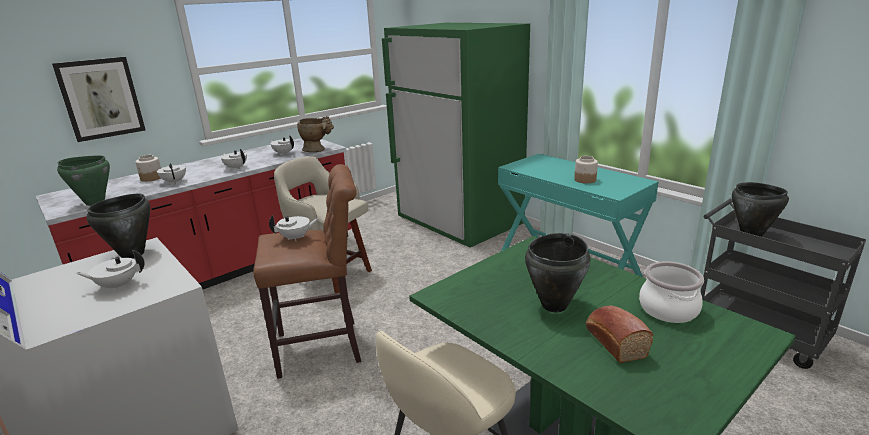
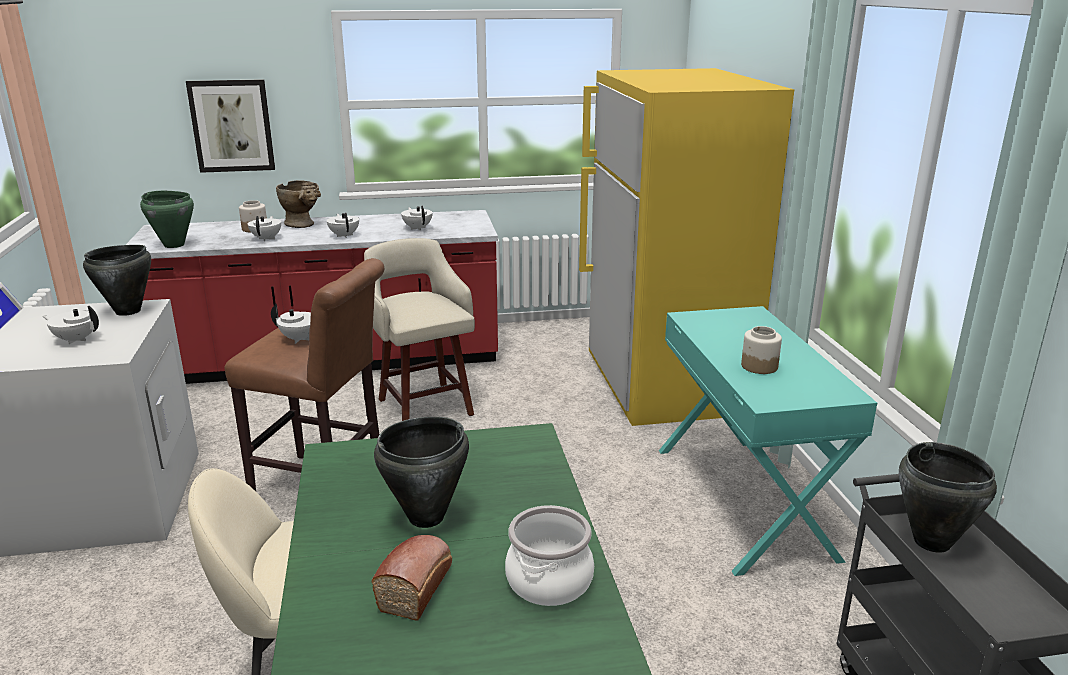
camera: 30 degrees right, 0 degrees up
(318, 150) = (460, 232): beige vase -> beige vase (303, 225)
(459, 219) = (664, 380): green fridge -> yellow fridge

